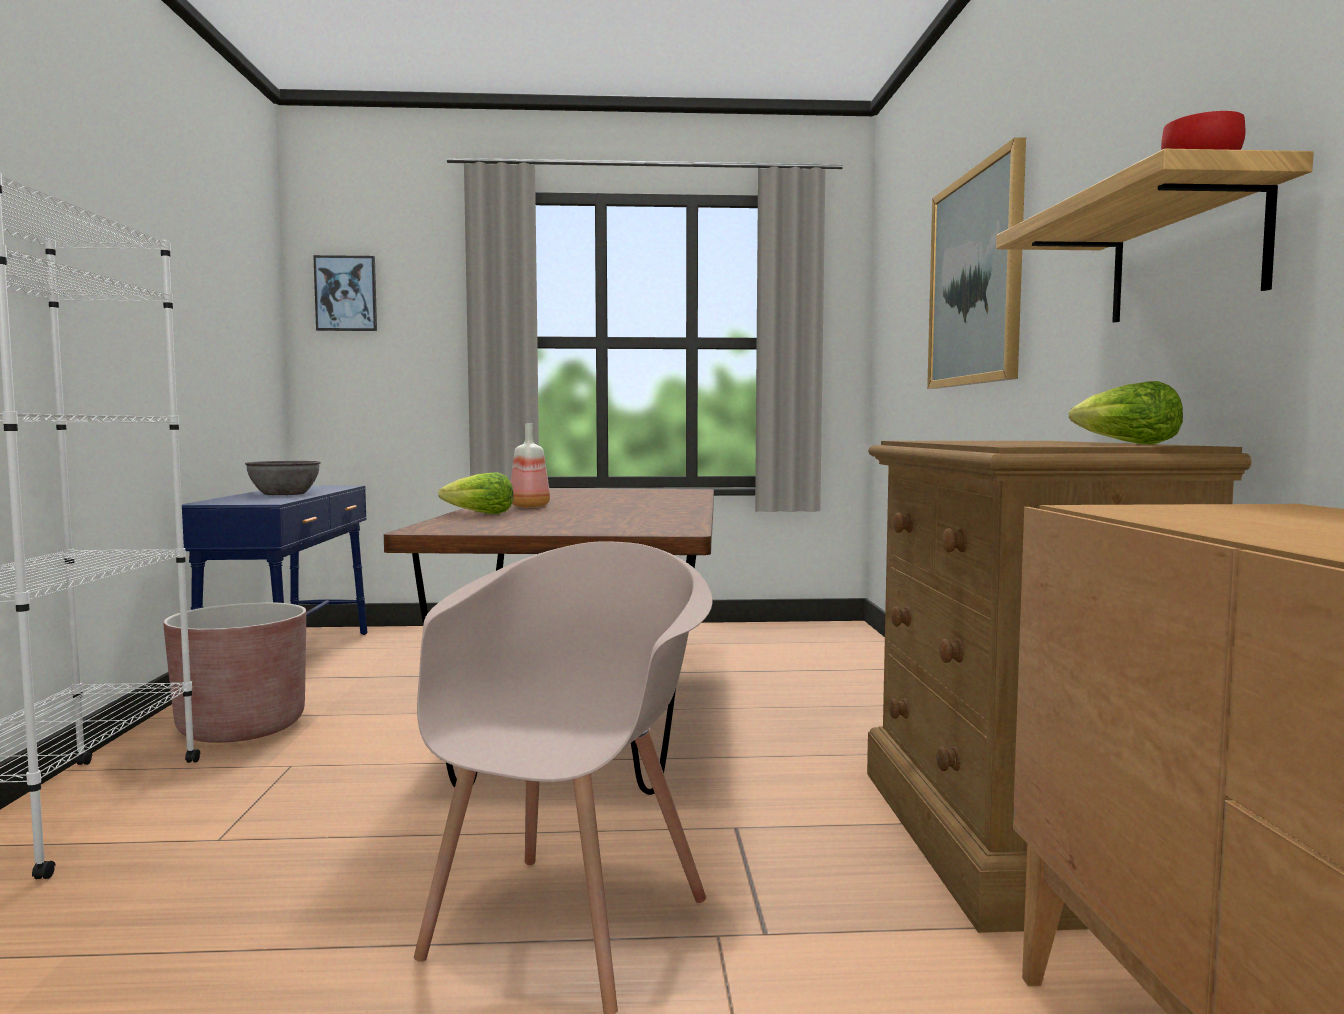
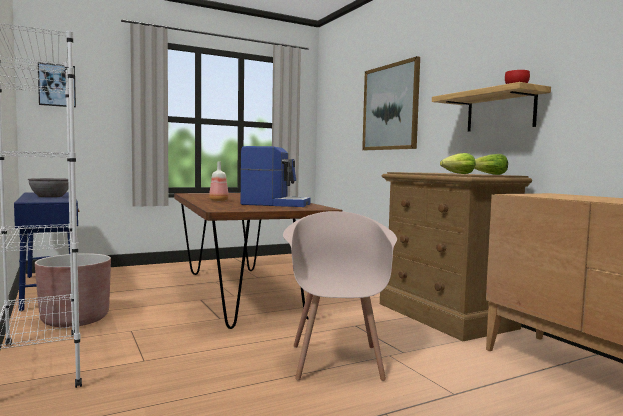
camera: 25 degrees left, 0 degrees up
(479, 514) = (210, 204): lettuce -> lettuce (458, 174)
(609, 517) = (275, 204): none -> coffee machine

